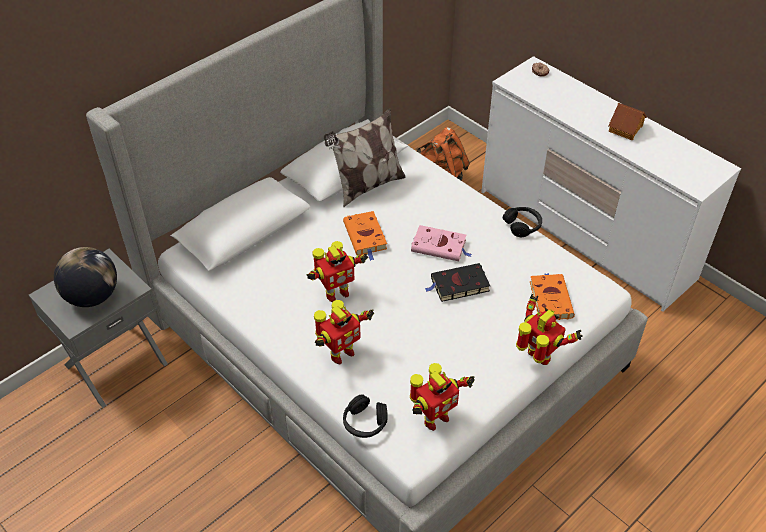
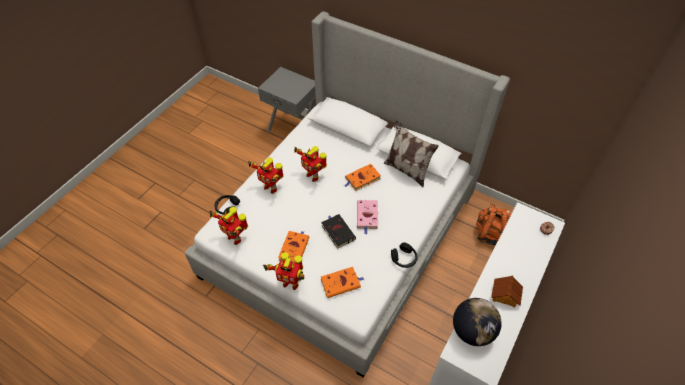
camera: 75 degrees right, 5 degrees up
(92, 296) = (285, 86): globe -> globe (472, 331)
(475, 343) = (294, 248): none -> orange book
(538, 358) = (290, 283): toy robot -> toy robot turned 75 degrees clockwise

